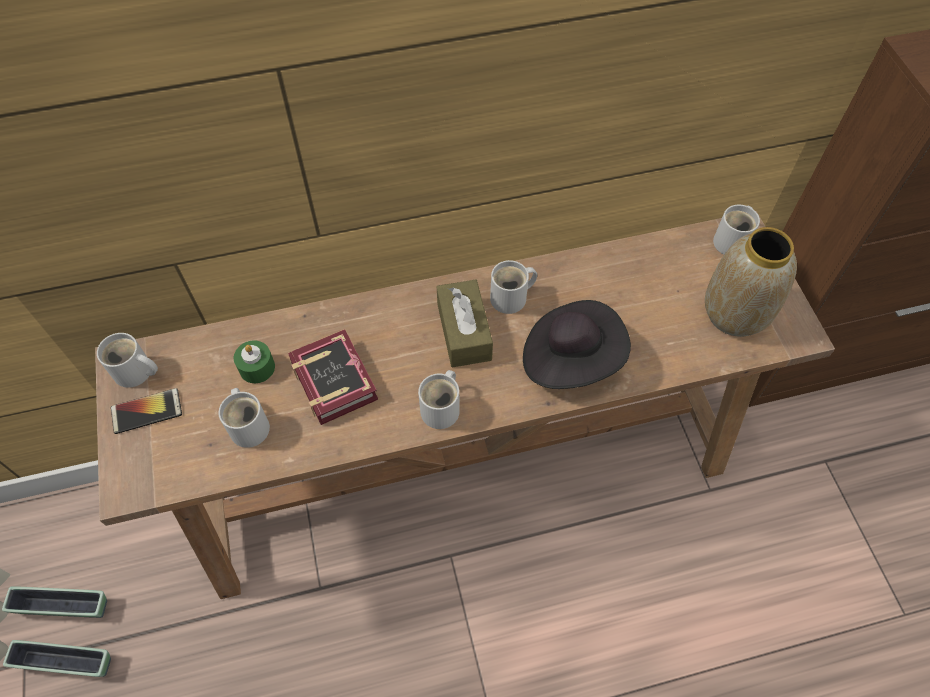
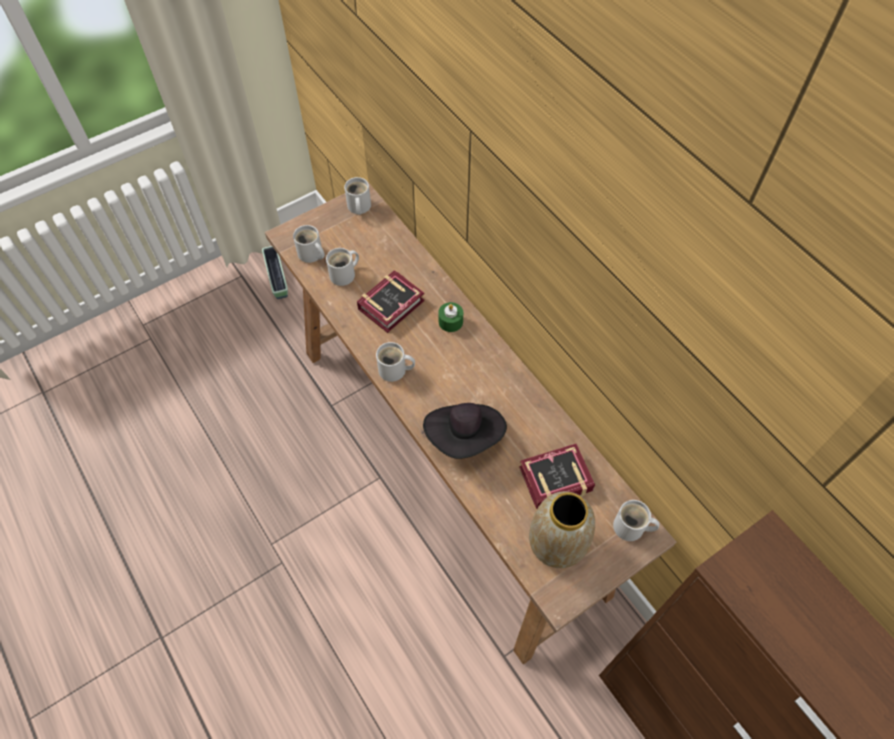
camera: 70 degrees right, 0 degrees up
(65, 662) = (247, 294): planter -> none
(147, 411) = (336, 223): phone -> none
(257, 367) = (385, 262): green candle -> green candle (450, 321)
(464, 332) = (459, 364): brown tissue box -> none
(512, 298) = (500, 385): white mug -> white mug (311, 255)
(654, 290) = (552, 478): none -> book

